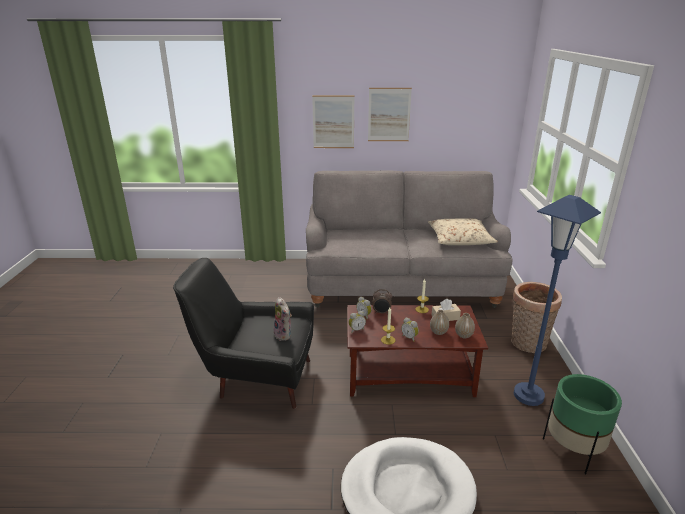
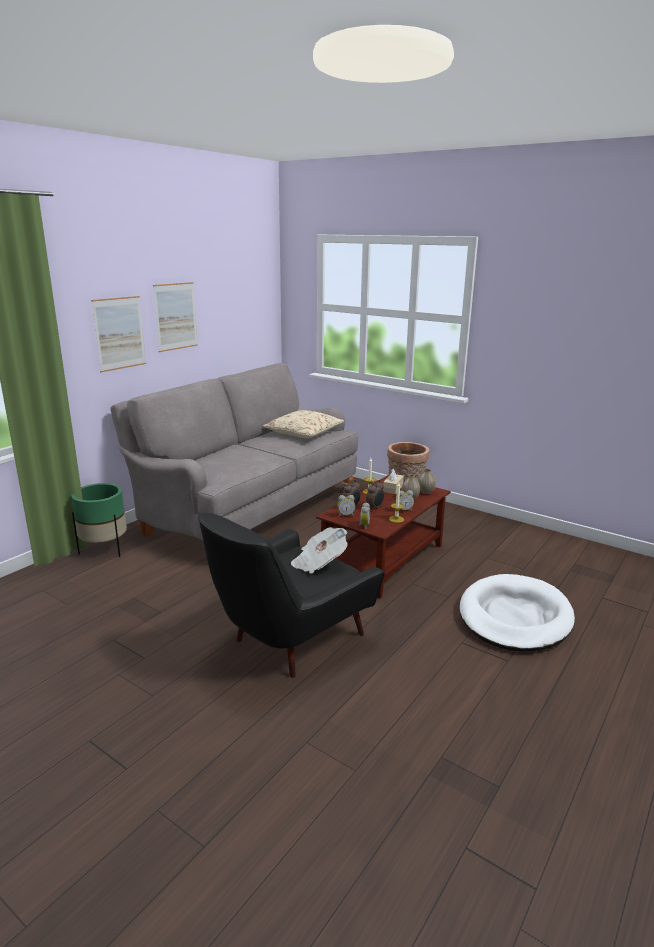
camera: 55 degrees left, 5 degrees down
(284, 335) = (319, 563): plush toy -> newspaper
(395, 323) = (375, 508): none -> alarm clock
(528, 395) = (459, 527): blue floor lamp -> none
(573, 450) = (524, 539): green planter -> green planter (104, 549)

